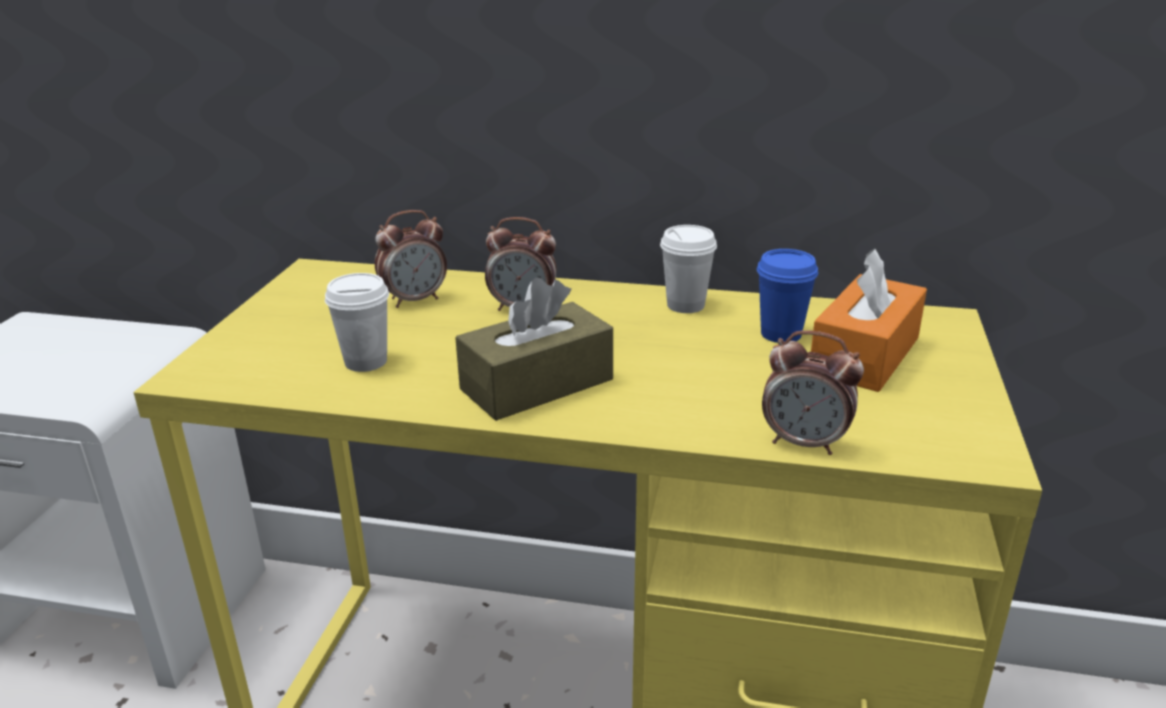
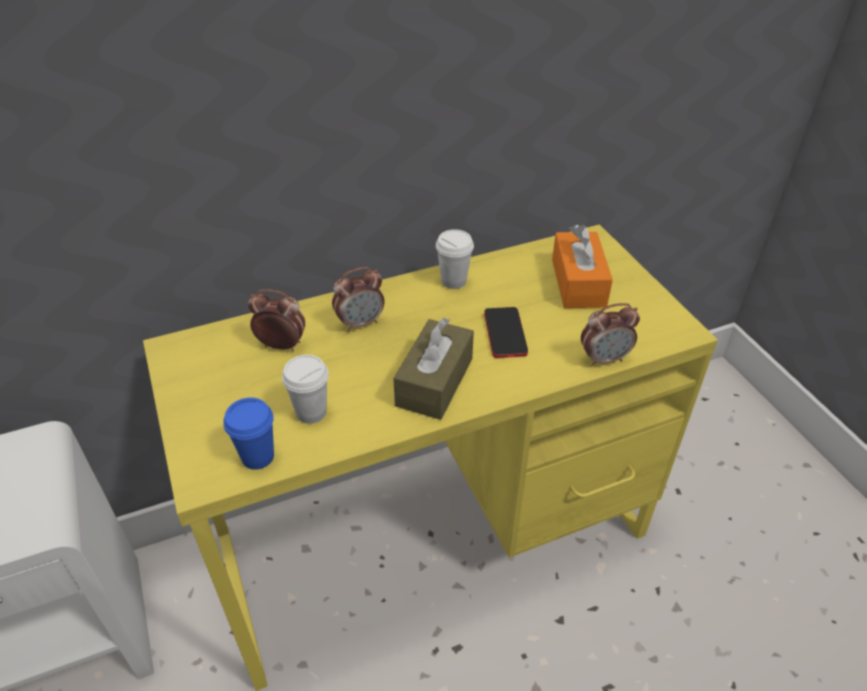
camera: 35 degrees left, 15 degrees up
(415, 300) = (281, 345): alarm clock -> alarm clock turned 105 degrees counterclockwise
(690, 371) = (505, 333): none -> phone
(781, 334) = (524, 284): blue cup -> blue cup (258, 457)

